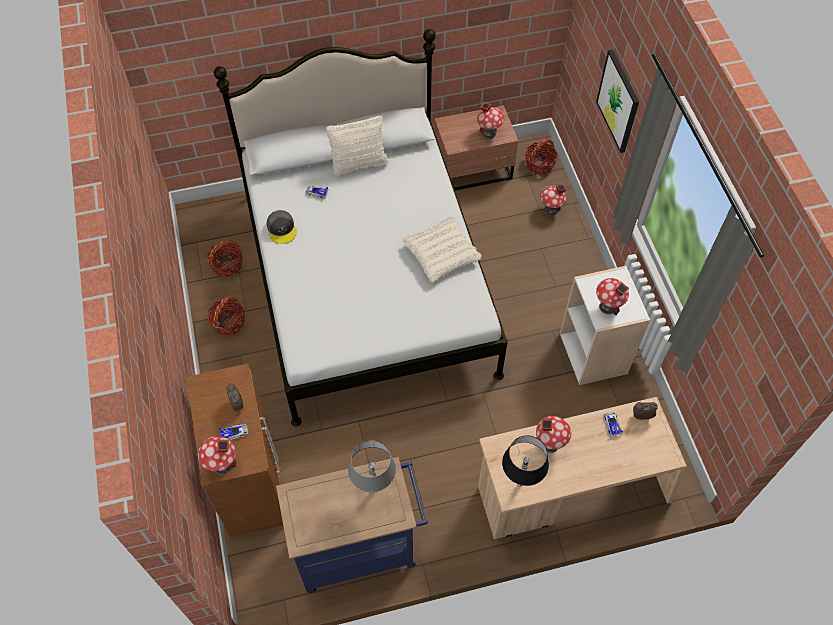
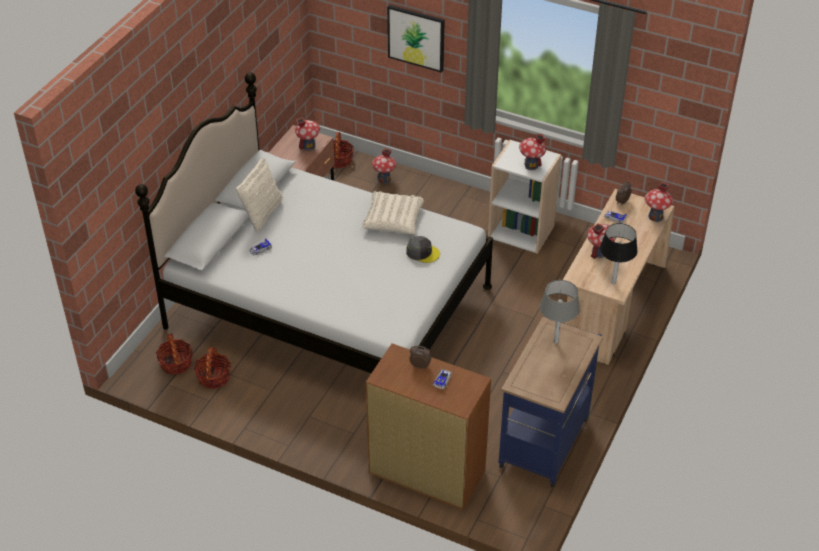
camera: 50 degrees left, 15 degrees down
(222, 465) = (462, 399): toy house -> toy house (656, 217)
(228, 322) = (270, 406): basket -> basket (176, 363)
(282, 229) = (270, 285): grey cap -> grey cap (422, 252)

